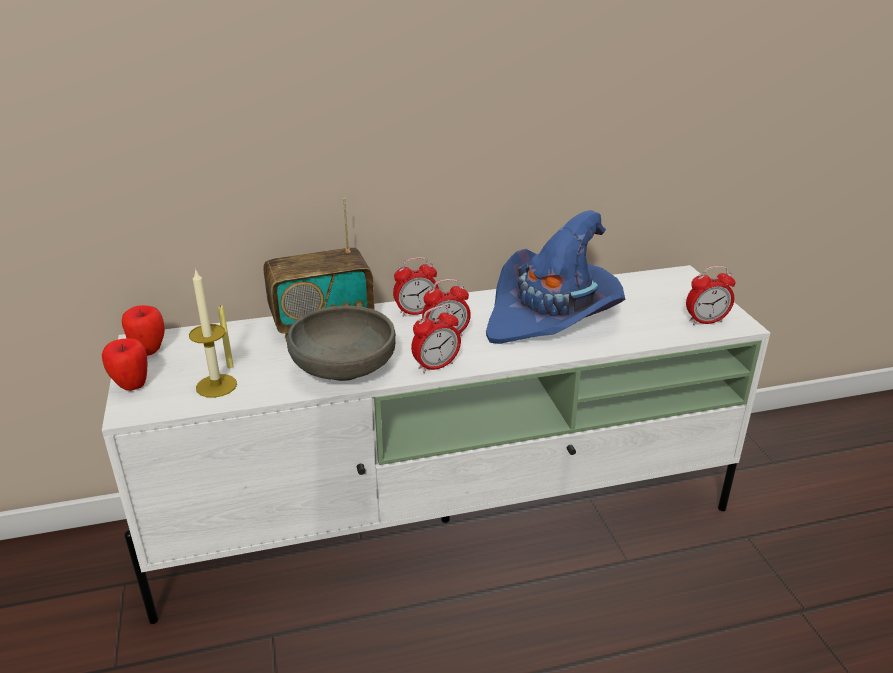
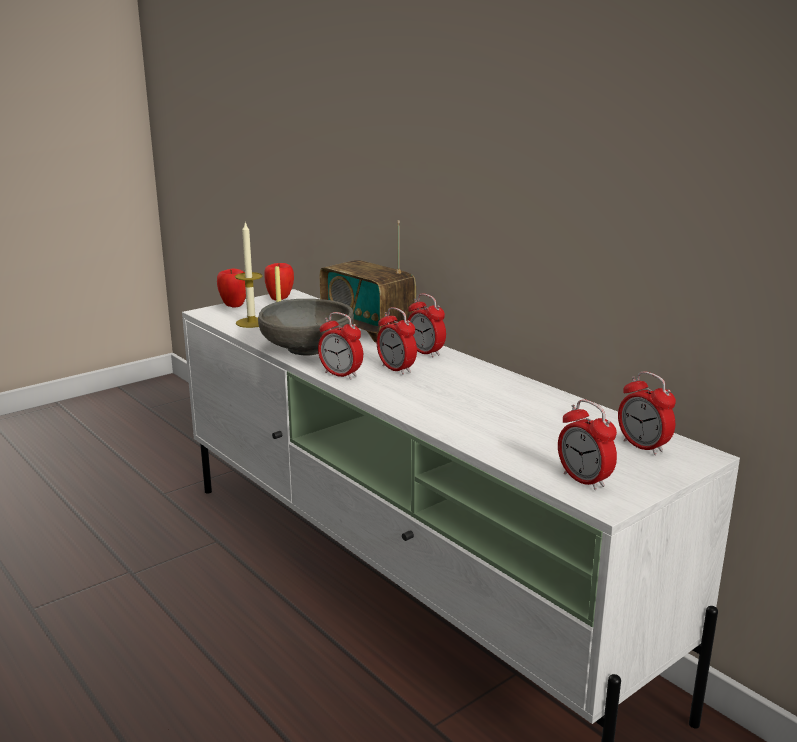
camera: 65 degrees right, 10 degrees down
(553, 315) = (490, 402): blue hat -> none
(662, 286) = (643, 446): none -> alarm clock

